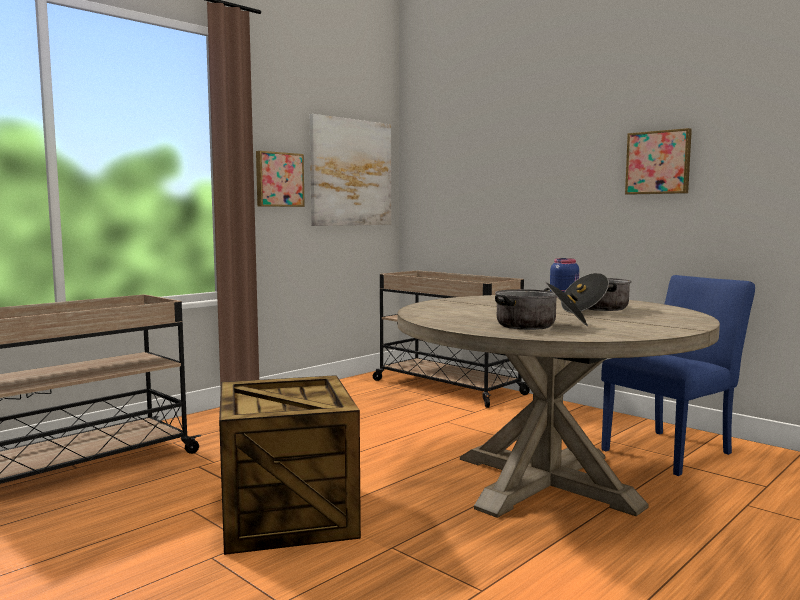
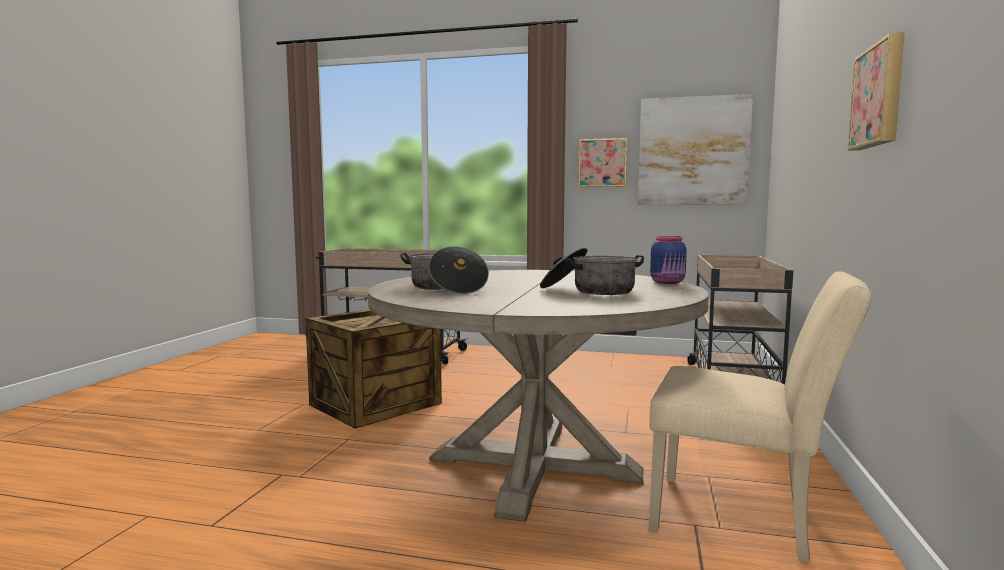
camera: 60 degrees right, 0 degrees up
(673, 450) = (744, 519): blue chair -> beige chair

